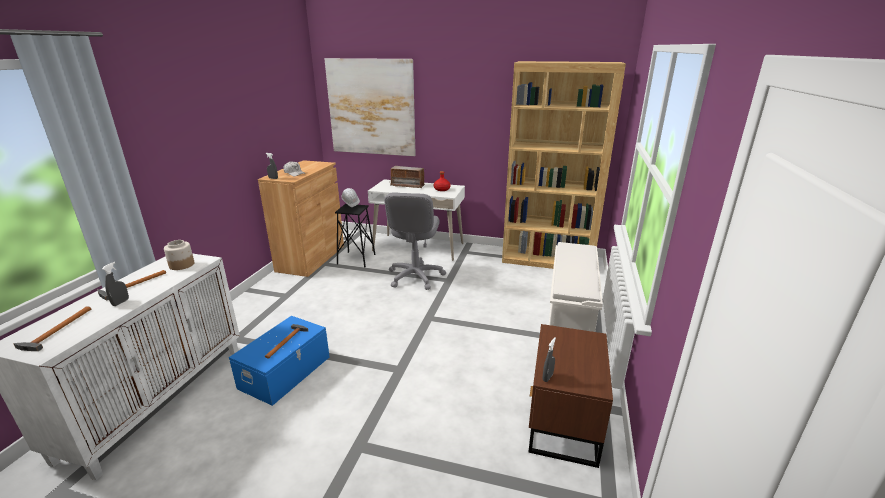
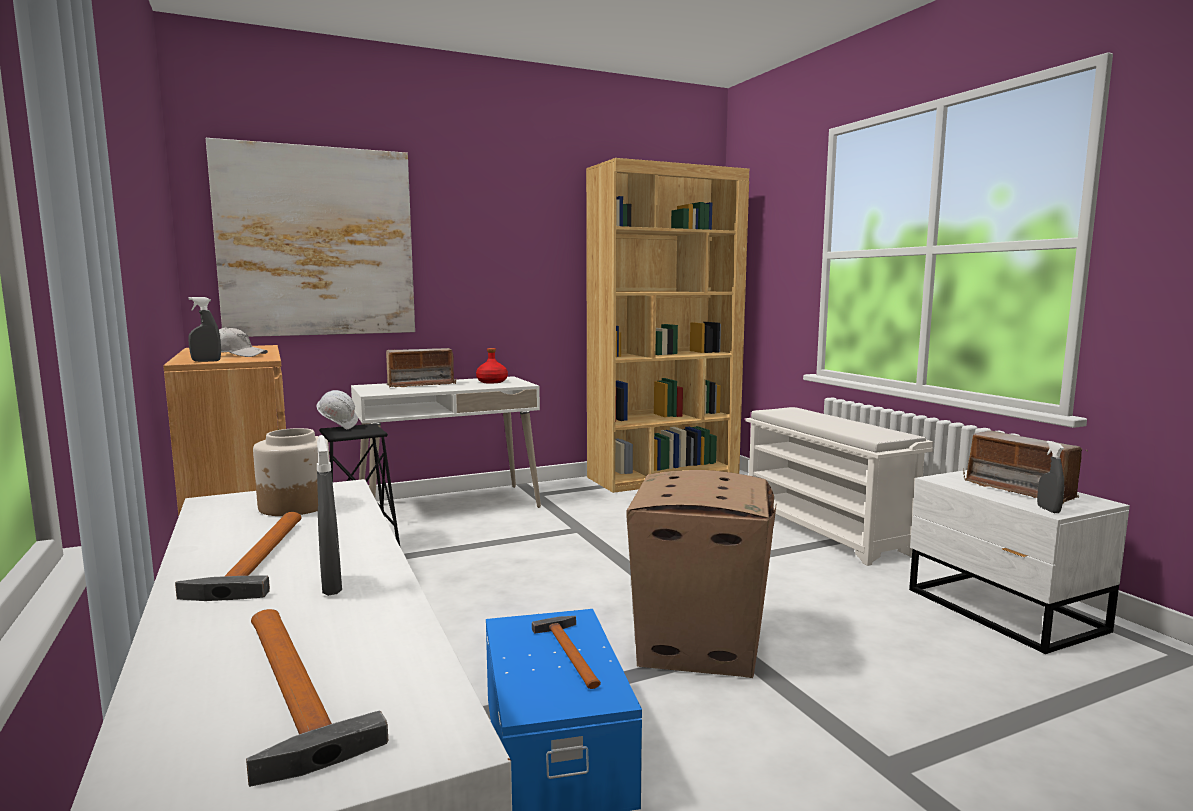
camera: 40 degrees left, 15 degrees down
(391, 360) = (698, 644): none -> cardboard box
(415, 277) = (519, 540): grey office chair -> none
(561, 422) = (1004, 611): brown nightstand -> white nightstand
(573, 358) = (1020, 490): none -> radio

